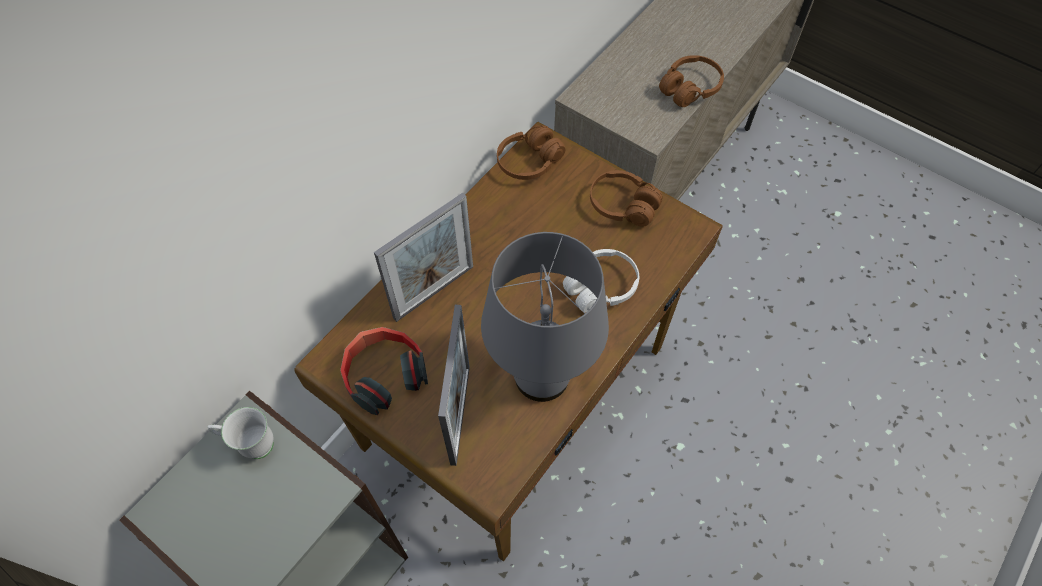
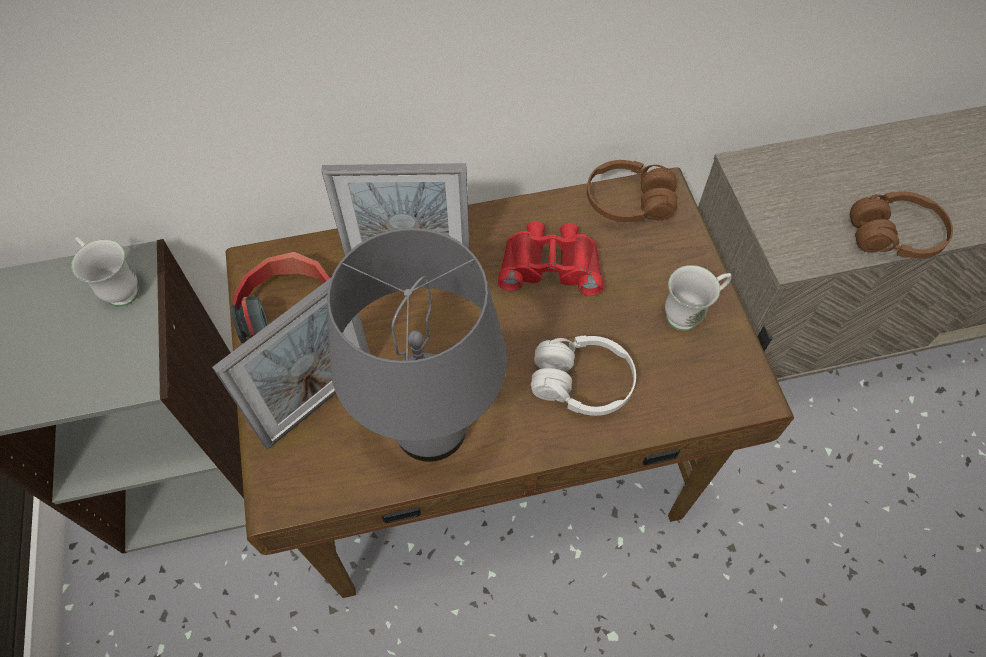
camera: 40 degrees right, 0 degrees up
(518, 230) = (550, 264): none -> red binoculars
(623, 206) = (690, 314): brown headphones -> white mug

